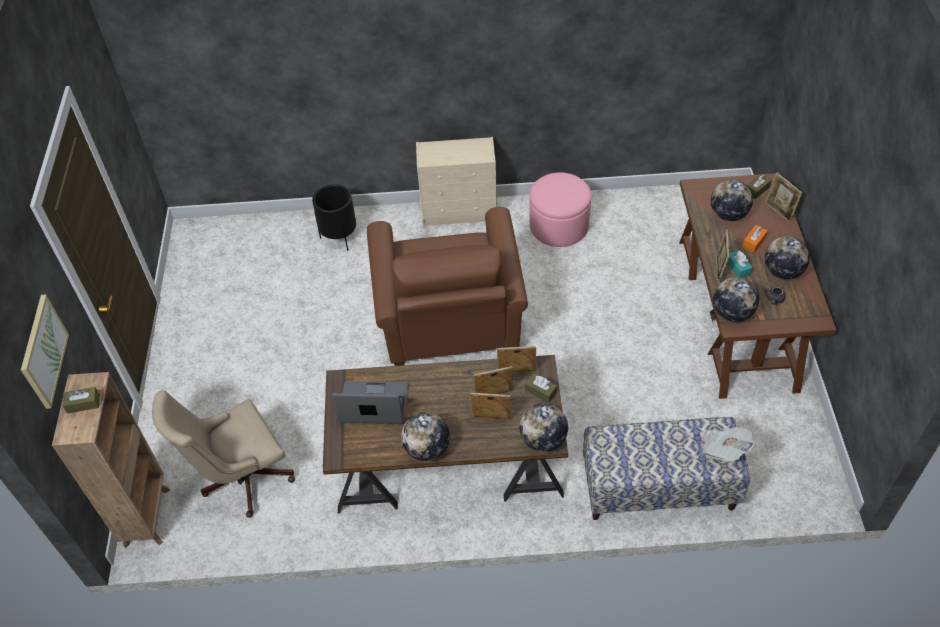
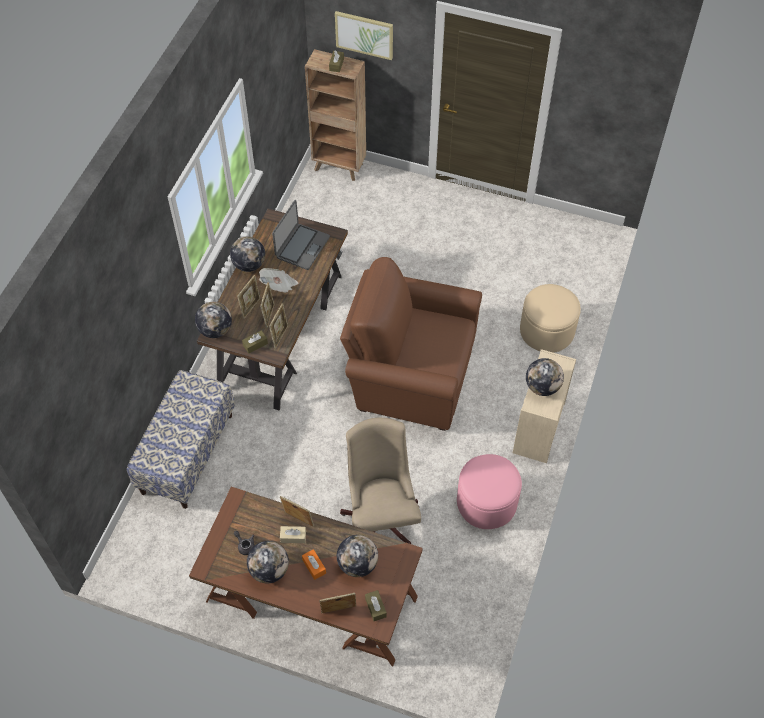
camera: 110 degrees right, 5 degrees up
(241, 478) = (340, 217): beige office chair -> beige office chair (381, 516)
(340, 238) = (547, 330): black planter -> beige ottoman
(724, 449) = (157, 463): newspaper -> newspaper (279, 286)
(732, 313) = (249, 505): globe -> globe (542, 387)
(738, 268) = (293, 537): turquoise tissue box -> beige tissue box

